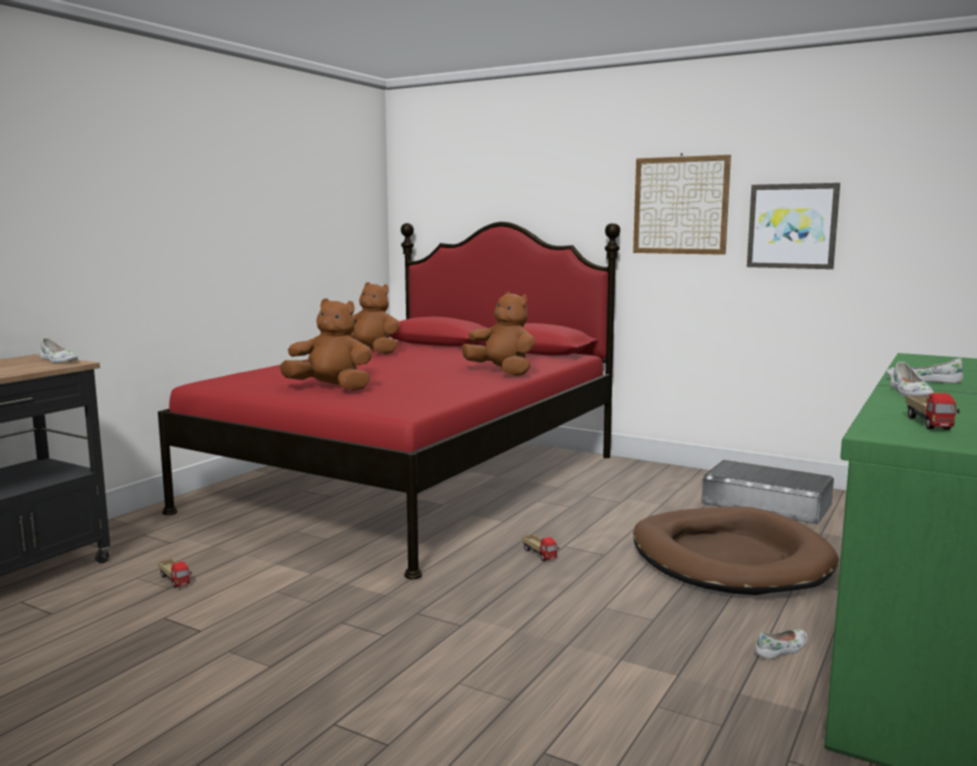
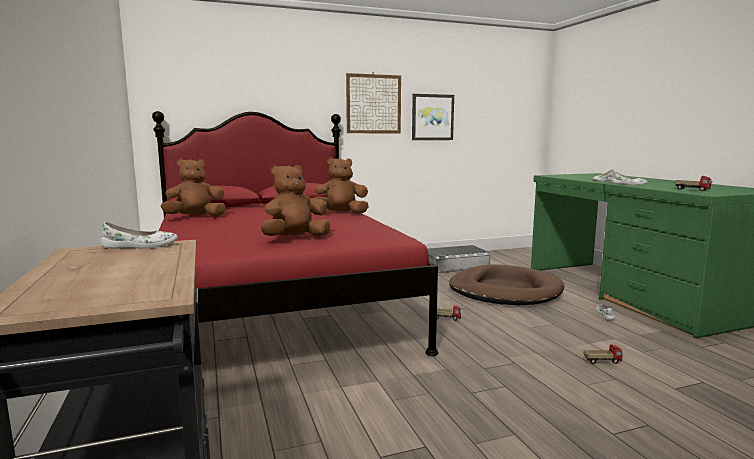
camera: 50 degrees left, 0 degrees up
(175, 581) = (310, 434): toy truck -> toy truck (602, 361)

